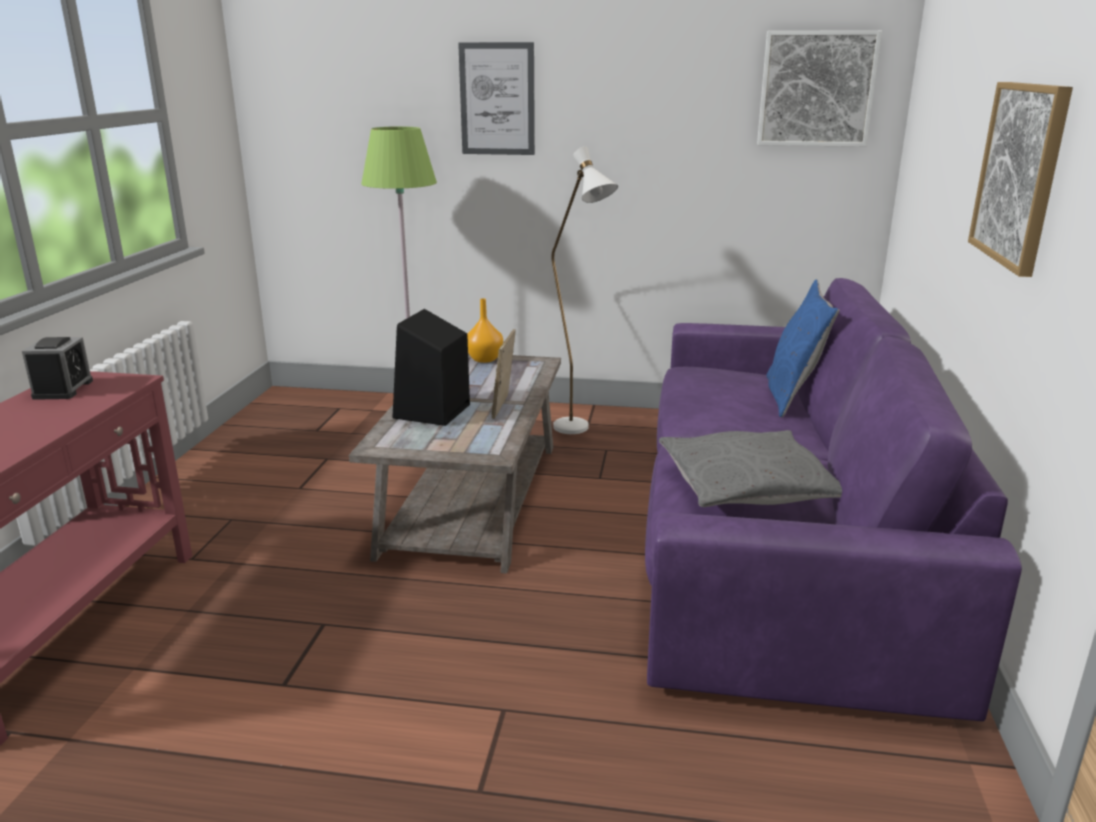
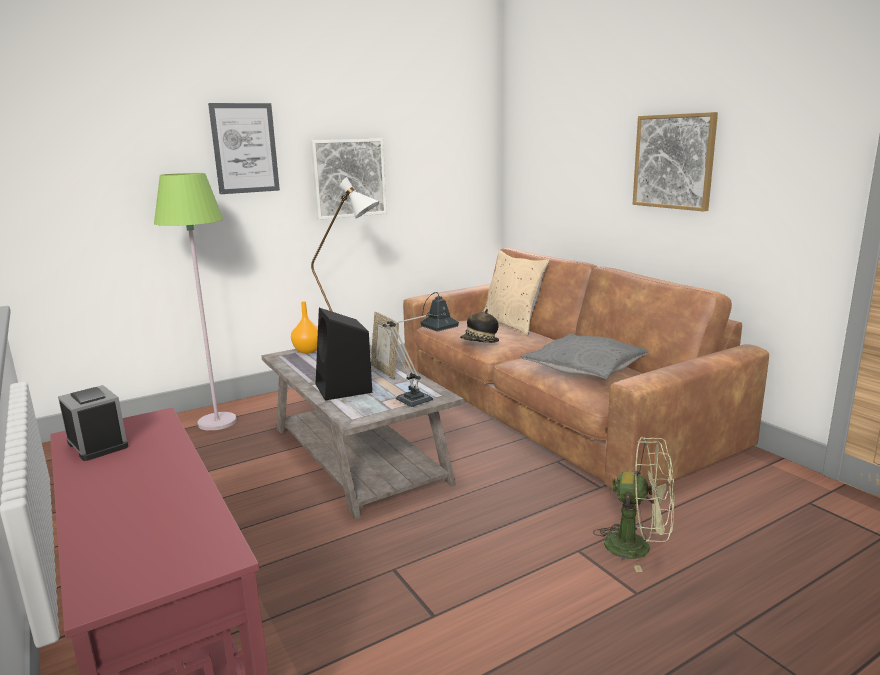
camera: 40 degrees left, 5 degrees down
(472, 450) = (421, 398): none -> table lamp
(571, 747) = (638, 547): none -> green fan
(685, 407) = (480, 342): none -> hat
(775, 532) = (551, 406): purple sofa -> brown sofa
(793, 397) = (512, 325): blue pillow -> beige pillow
(816, 89) = (455, 133): picture -> picture (349, 178)

